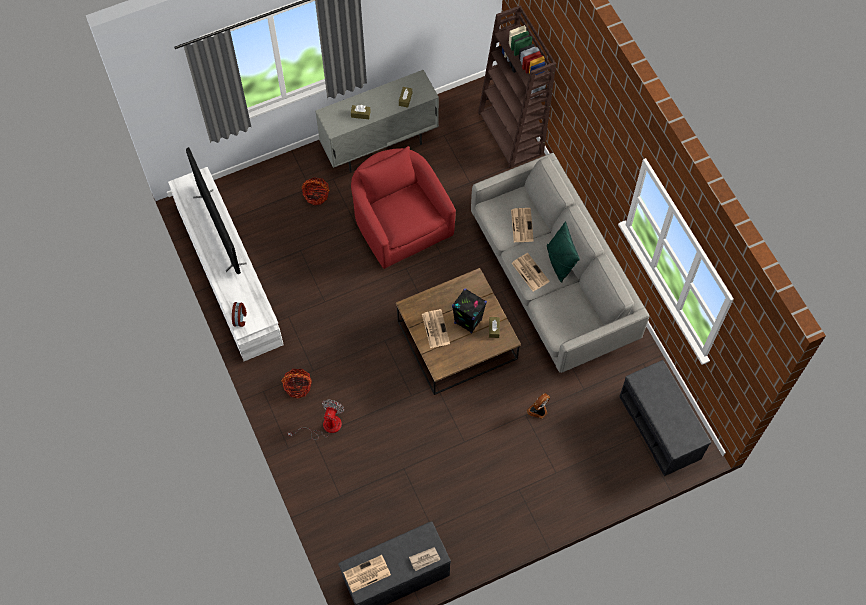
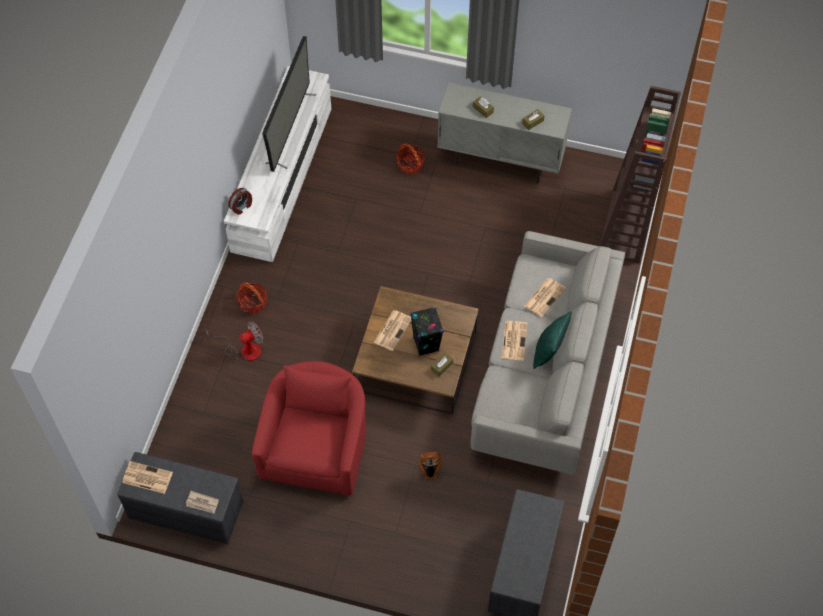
camera: 40 degrees right, 5 degrees down
(400, 222) = (459, 233): red armchair -> red armchair (316, 446)

